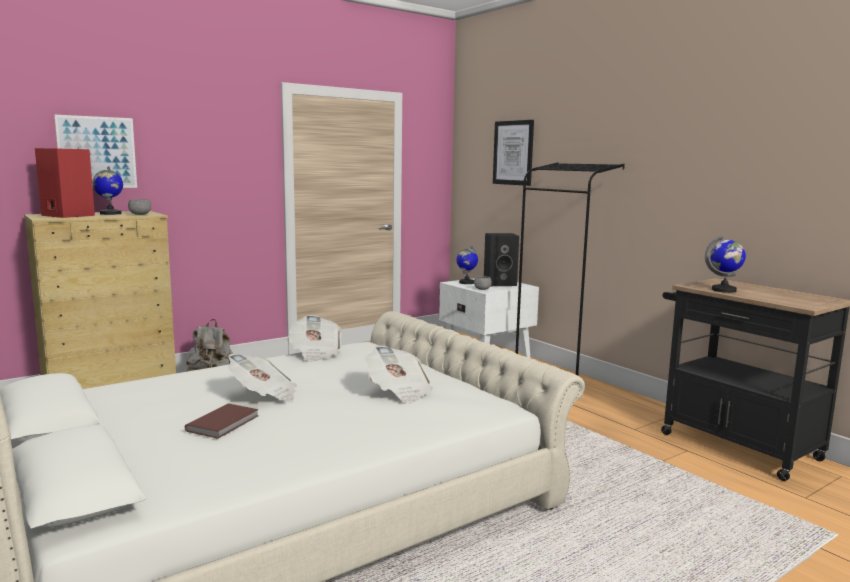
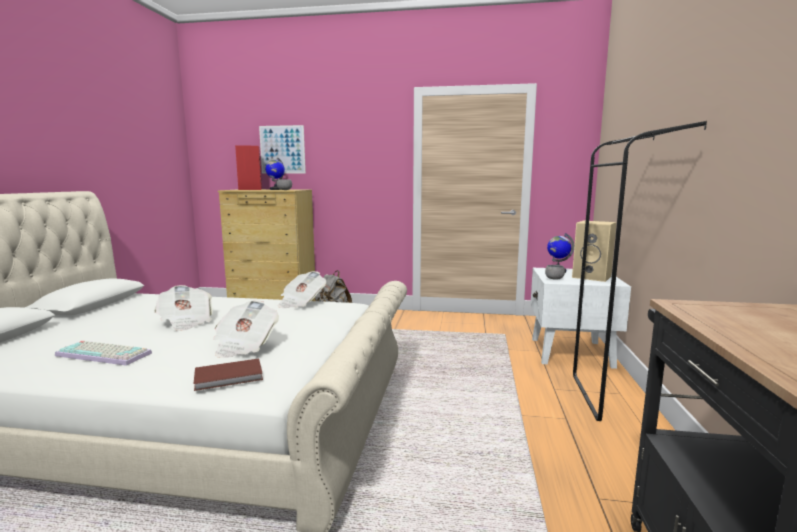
camera: 45 degrees right, 0 degrees up
(225, 423) = (118, 332): brown book -> brown book (229, 377)
(292, 436) = (106, 354): none -> keyboard
(500, 283) = (592, 277): black speaker -> beige speaker
(513, 153) = (630, 130): picture -> none
(724, 290) = (722, 322): globe -> none

